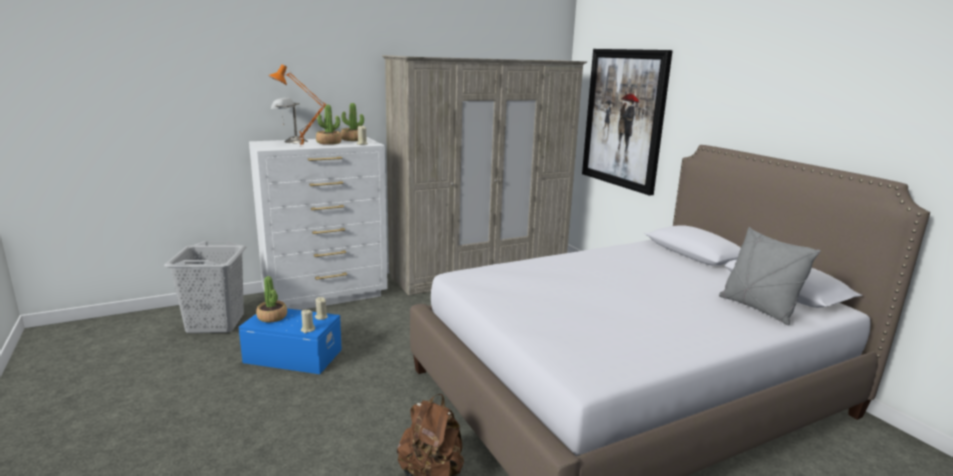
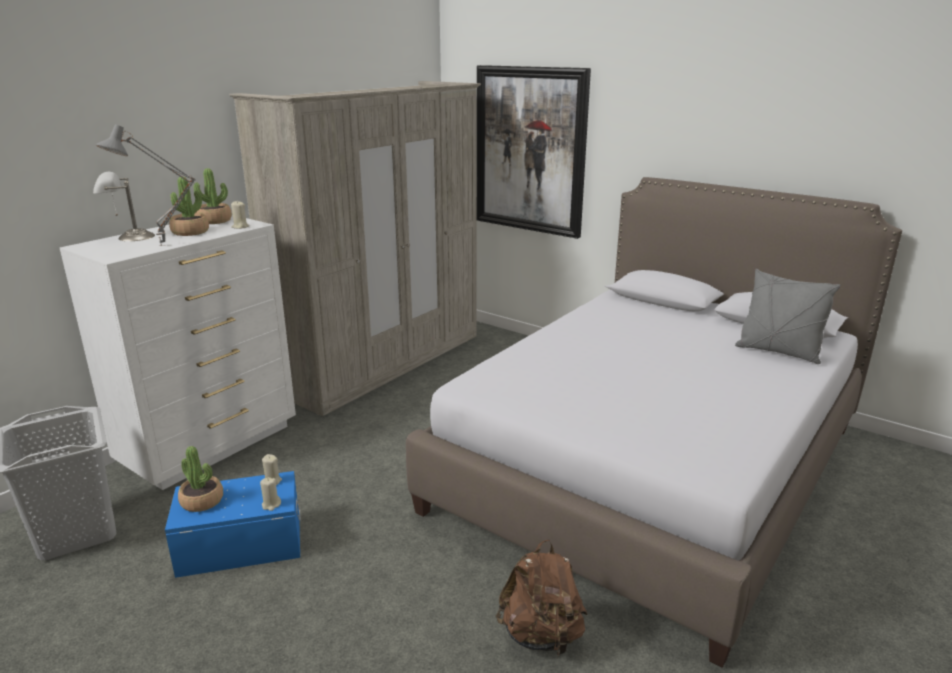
camera: 25 degrees left, 5 degrees up
(301, 147) = (162, 246): orange table lamp -> grey table lamp

